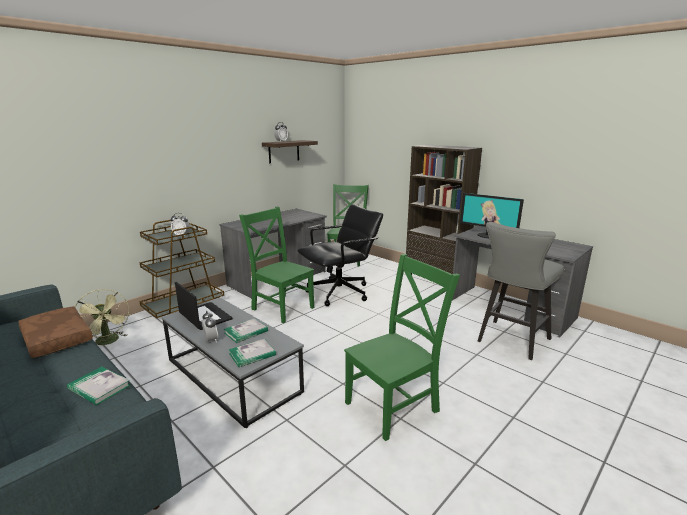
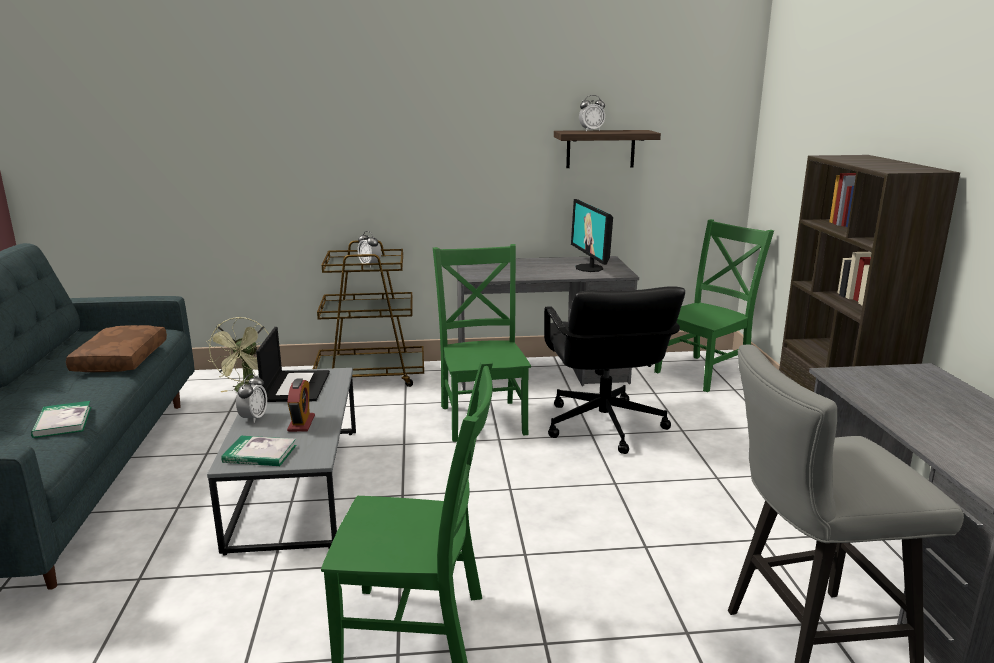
camera: 40 degrees right, 0 degrees up
(246, 332) = (301, 423): book -> alarm clock
(340, 293) = (603, 426): black office chair -> black office chair turned 75 degrees clockwise
(487, 235) = (889, 389): monitor -> monitor (590, 268)

